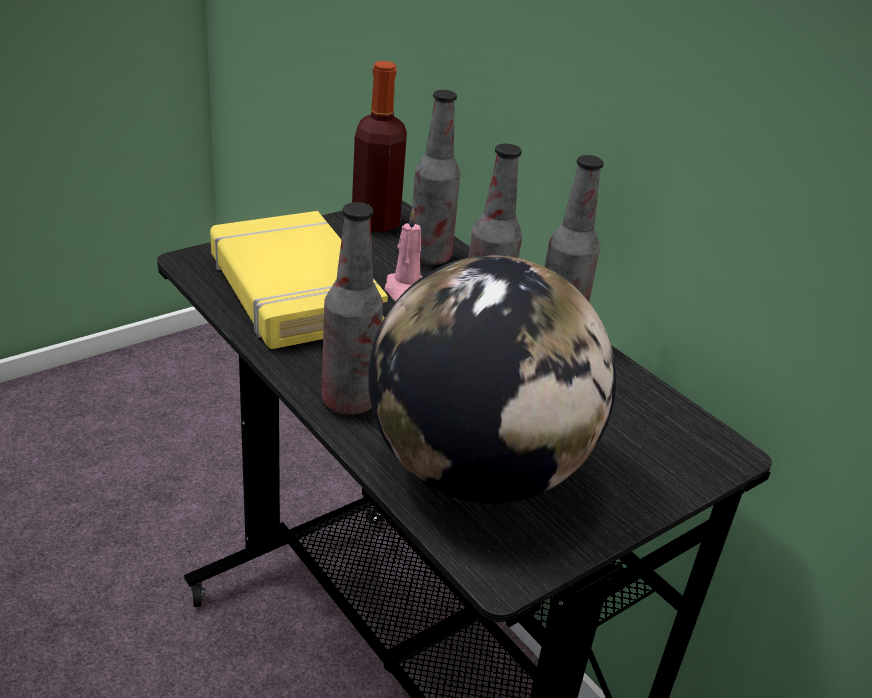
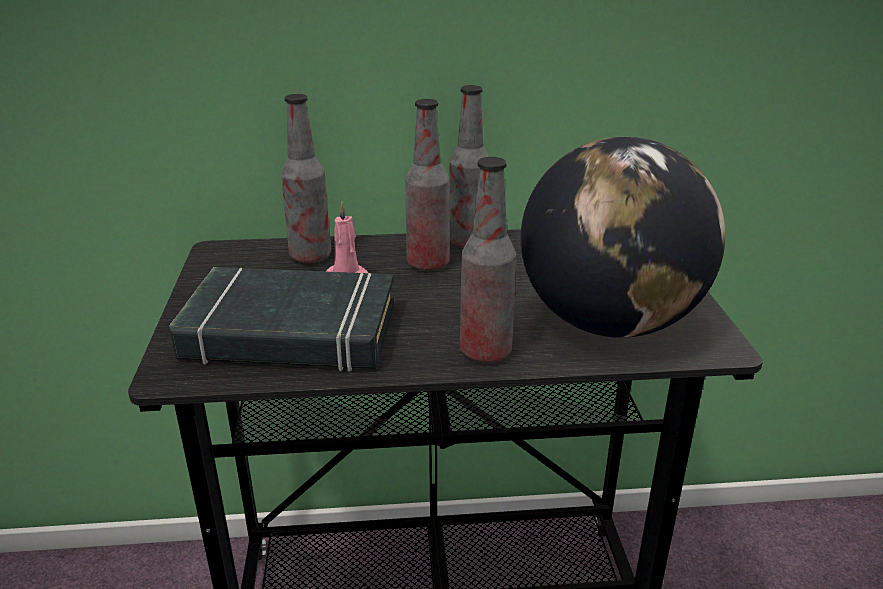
camera: 55 degrees left, 5 degrees down
(293, 290) = (290, 332): yellow book -> black book
(375, 222) = (225, 262): bottle -> none

